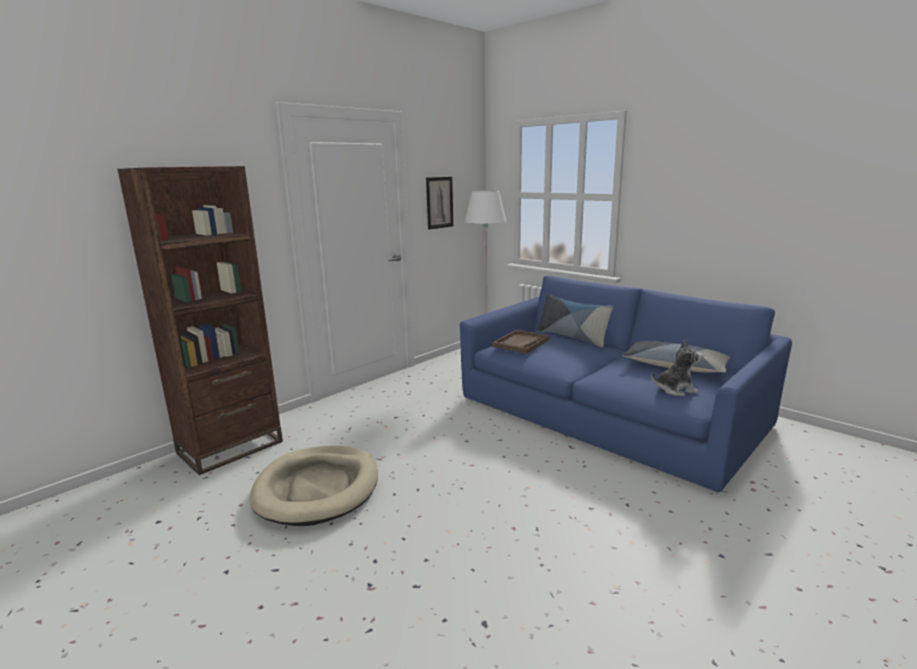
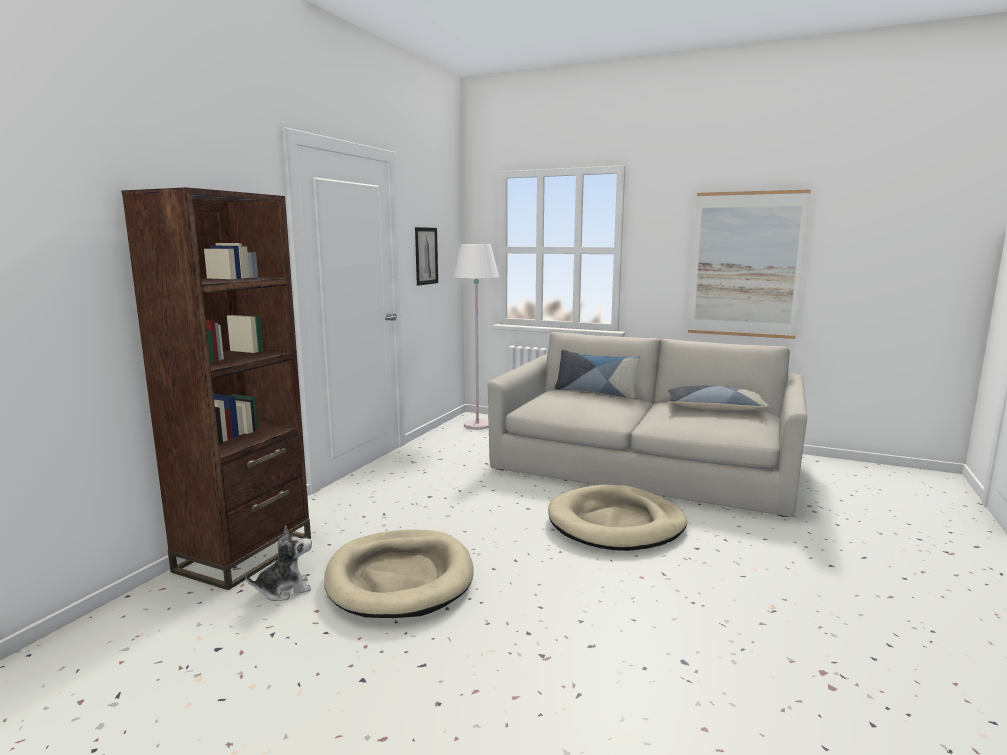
camera: 20 degrees left, 5 degrees down
(521, 343) = (552, 401): brown tray -> none
(533, 469) = (616, 524): none -> beige dog bed
(609, 412) = (645, 465): blue sofa -> grey sofa
(675, 389) = (733, 426): plush toy -> plush toy (284, 589)
(743, 215) = (745, 265): none -> picture

